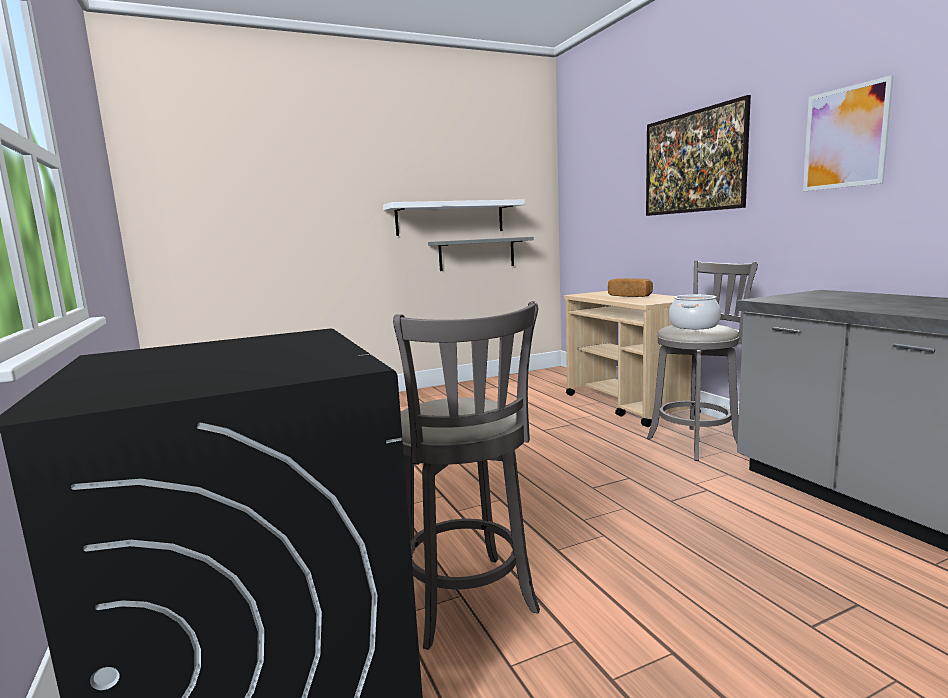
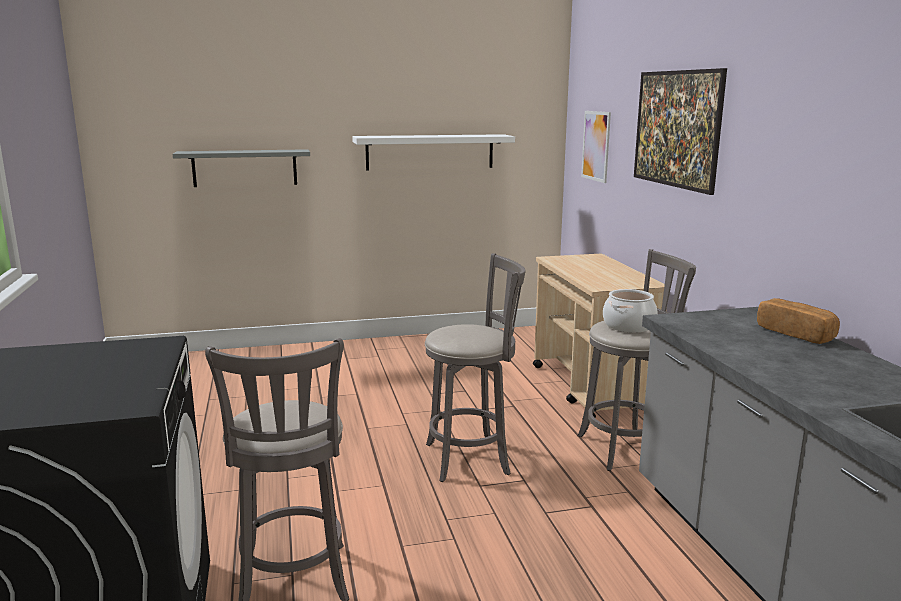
camera: 10 degrees right, 5 degrees up
(477, 254) = (459, 192): grey shelf -> grey shelf (245, 168)
(567, 467) = (472, 458): none -> grey stool
(630, 296) = (601, 269): bread -> bread (796, 334)
(845, 138) = (796, 144): picture -> picture (596, 146)

